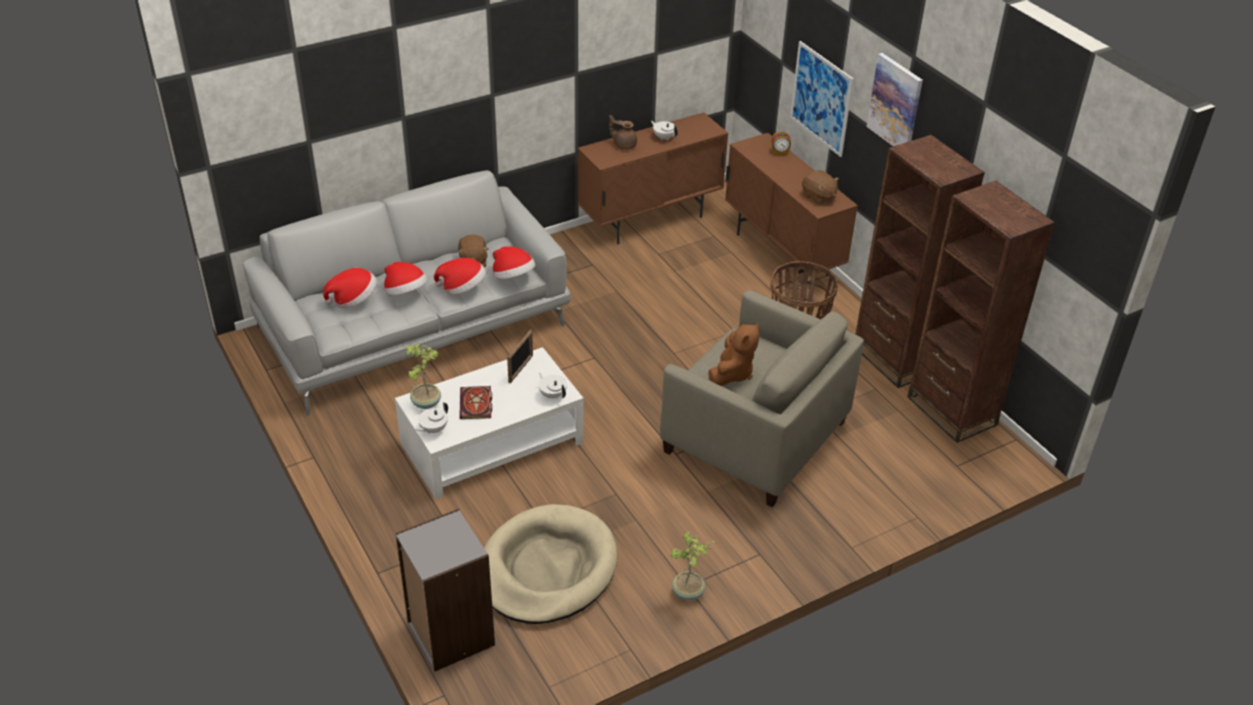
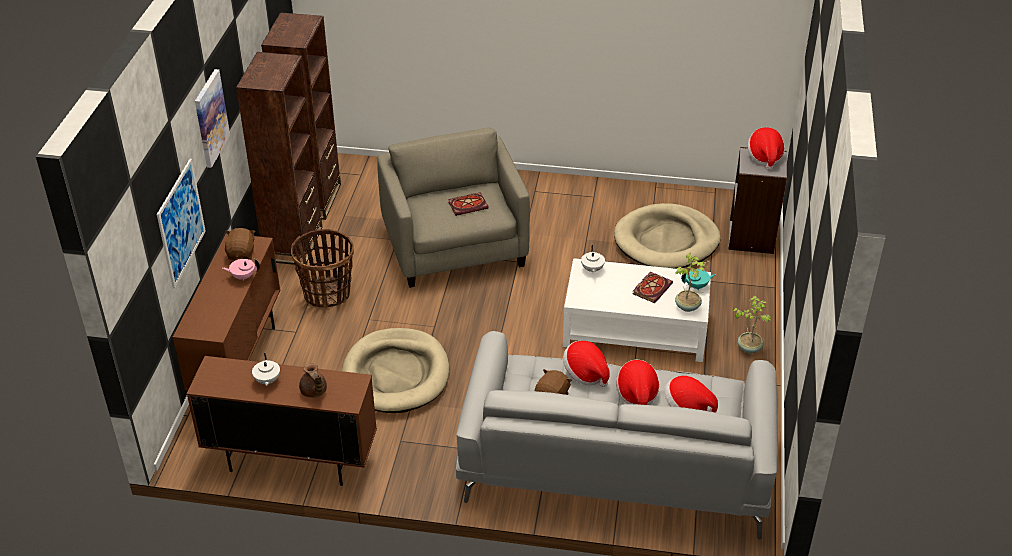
camera: 140 degrees left, 0 degrees up
(433, 429) = (697, 286): white teapot -> turquoise teapot
(513, 277) = (534, 362): hat -> hat (764, 157)
(521, 369) = (596, 298): picture frame -> none
(654, 303) = (396, 374): none -> beige dog bed
(688, 593) = (596, 193): potted plant -> potted plant (749, 348)
(732, 373) = (468, 205): brown plush toy -> book
(780, 152) = (199, 309): alarm clock -> none
(788, 183) = (243, 276): none -> pink teapot

